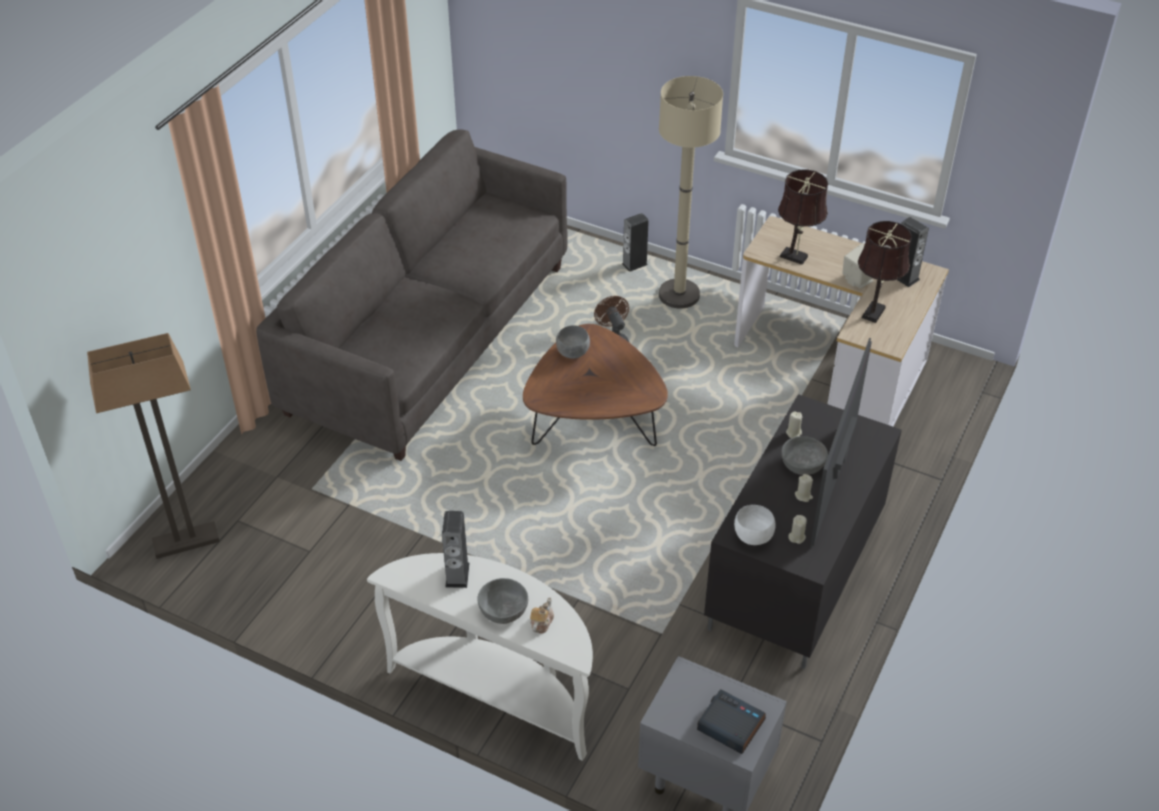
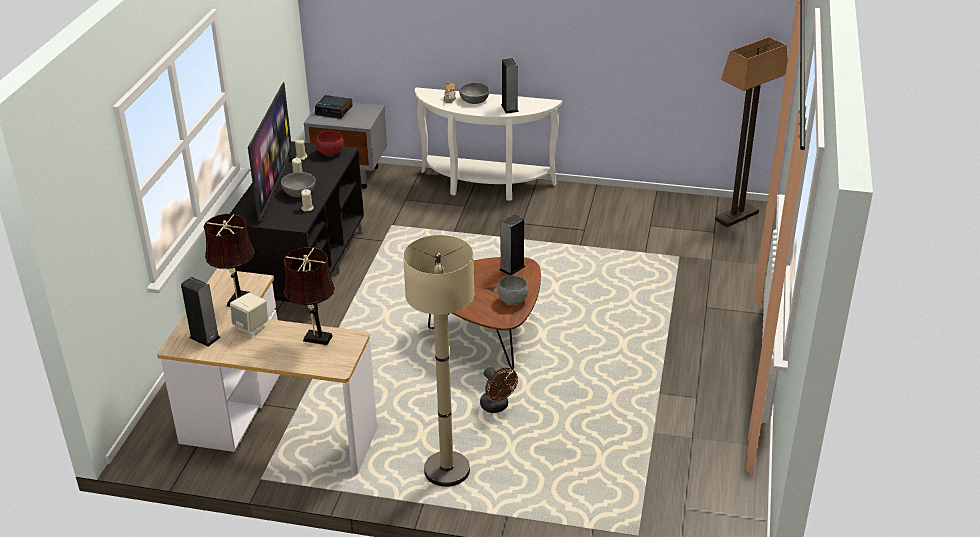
camera: 165 degrees right, 10 degrees down
(429, 338) = (673, 378): grey sofa -> none
(634, 265) = (508, 498): speaker -> speaker (512, 268)
(752, 536) = (331, 153): white bowl -> red bowl

